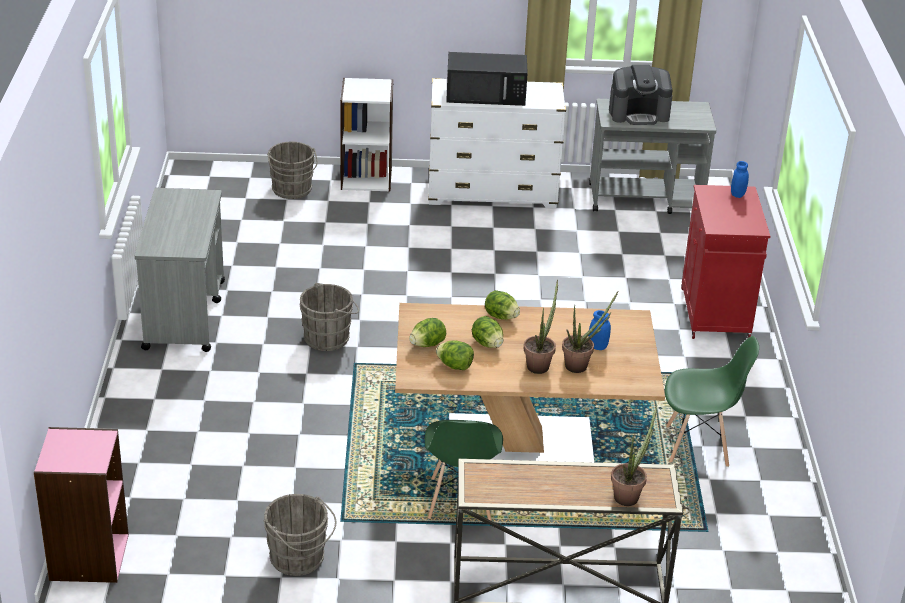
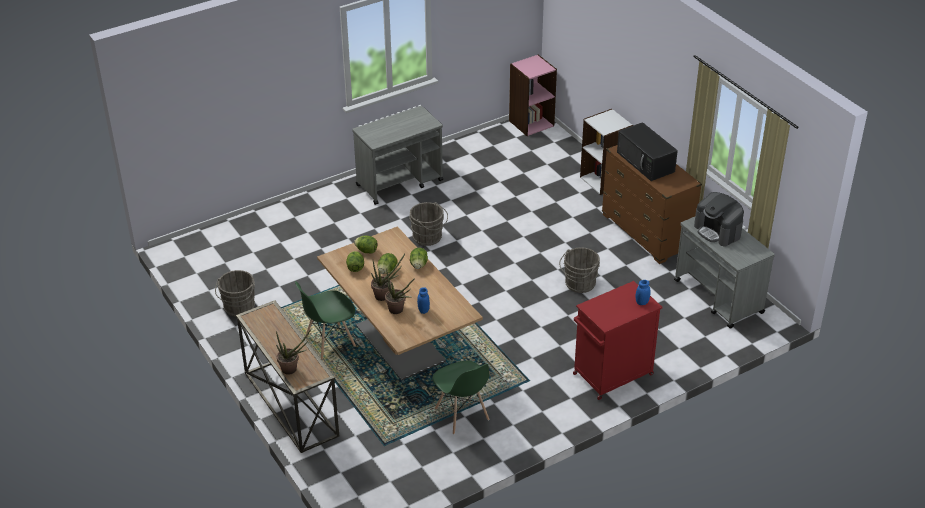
camera: 60 degrees right, 5 degrees up
(88, 557) = (189, 245): pink bookcase -> pink bookcase (531, 123)
(292, 191) = (558, 162): grey bucket -> grey bucket (579, 284)
(492, 193) = (646, 233): white dresser -> brown dresser

